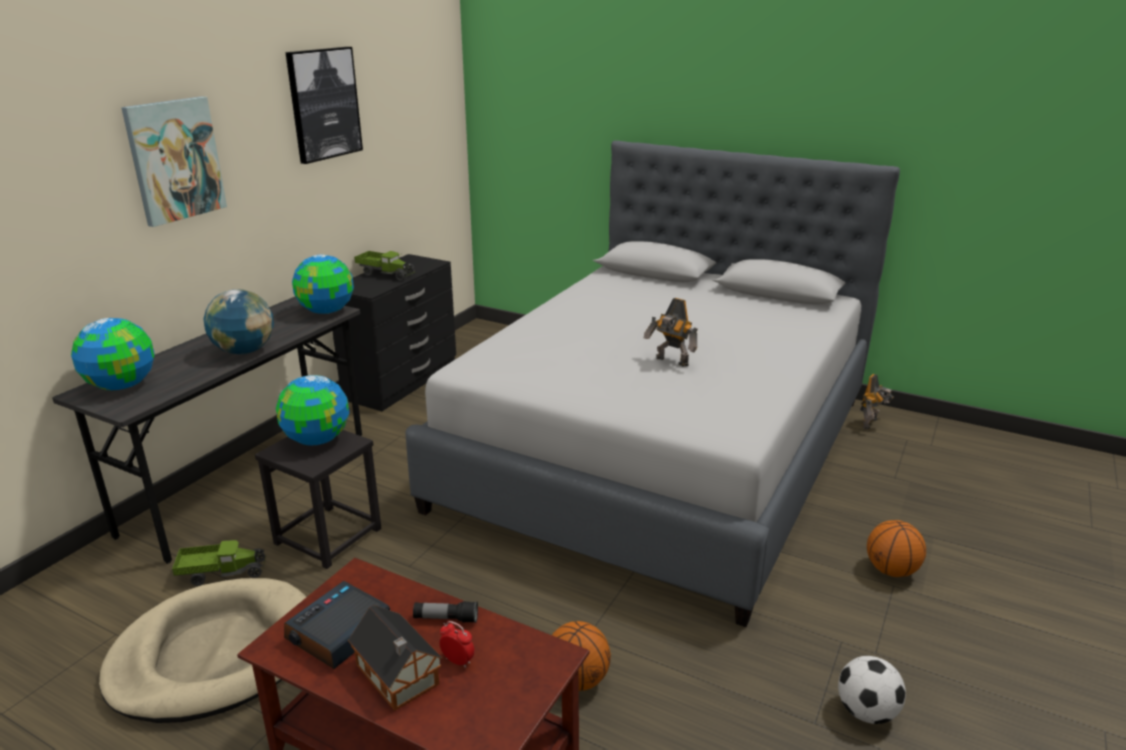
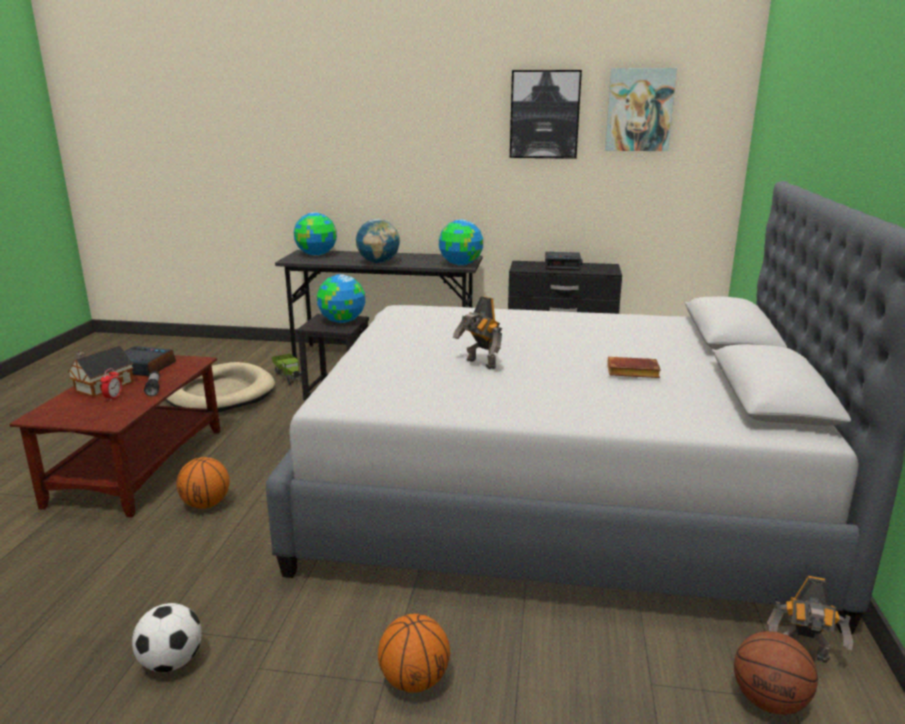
camera: 70 degrees right, 5 degrees down
(175, 160) = (402, 134): picture -> picture (639, 110)
(386, 274) = (562, 266): toy truck -> alarm clock
(671, 362) = (479, 364): toy robot -> toy robot turned 60 degrees counterclockwise
(719, 316) = (631, 373): none -> brown book
(907, 446) = (769, 700): none -> basketball

